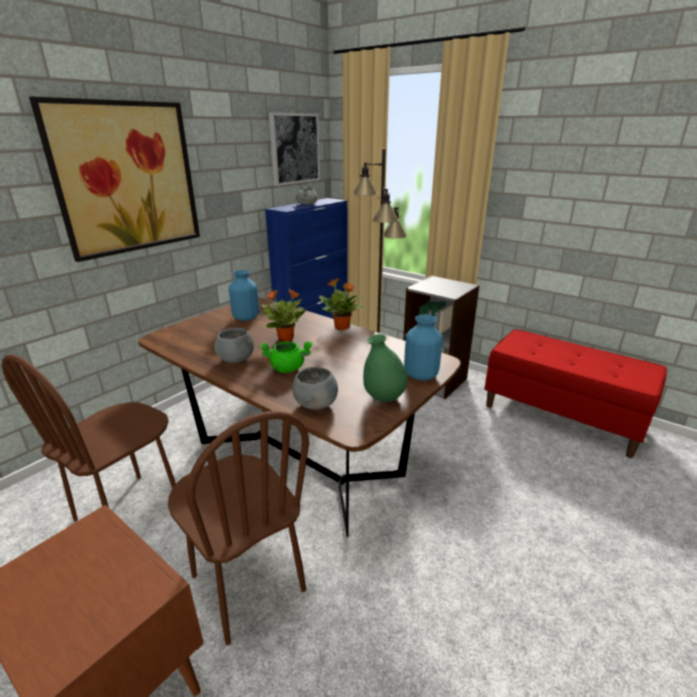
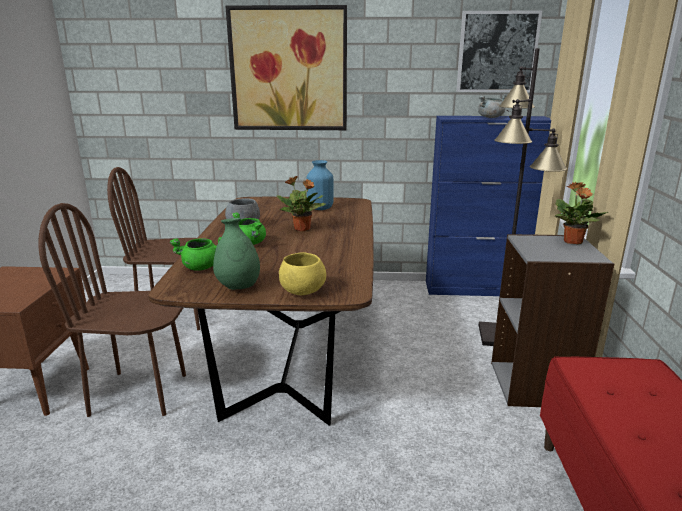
camera: 55 degrees right, 5 degrees down
(247, 583) = (139, 393): brown chair -> brown chair turned 75 degrees clockwise
(315, 404) = (202, 267): grey bowl -> green cooking pot
(342, 327) = (358, 239): potted plant -> potted plant (572, 242)
(420, 375) = (302, 291): blue vase -> yellow bowl

